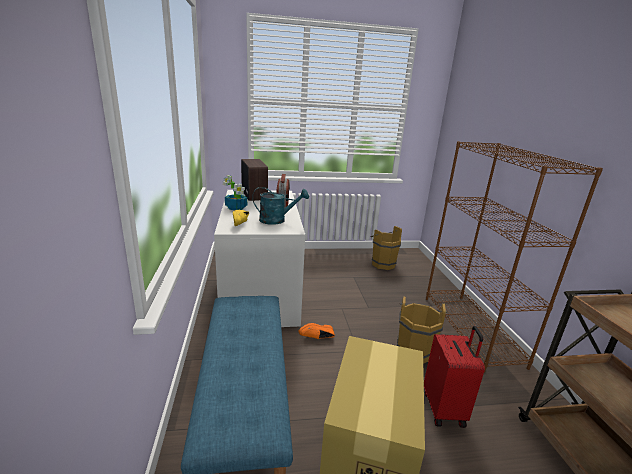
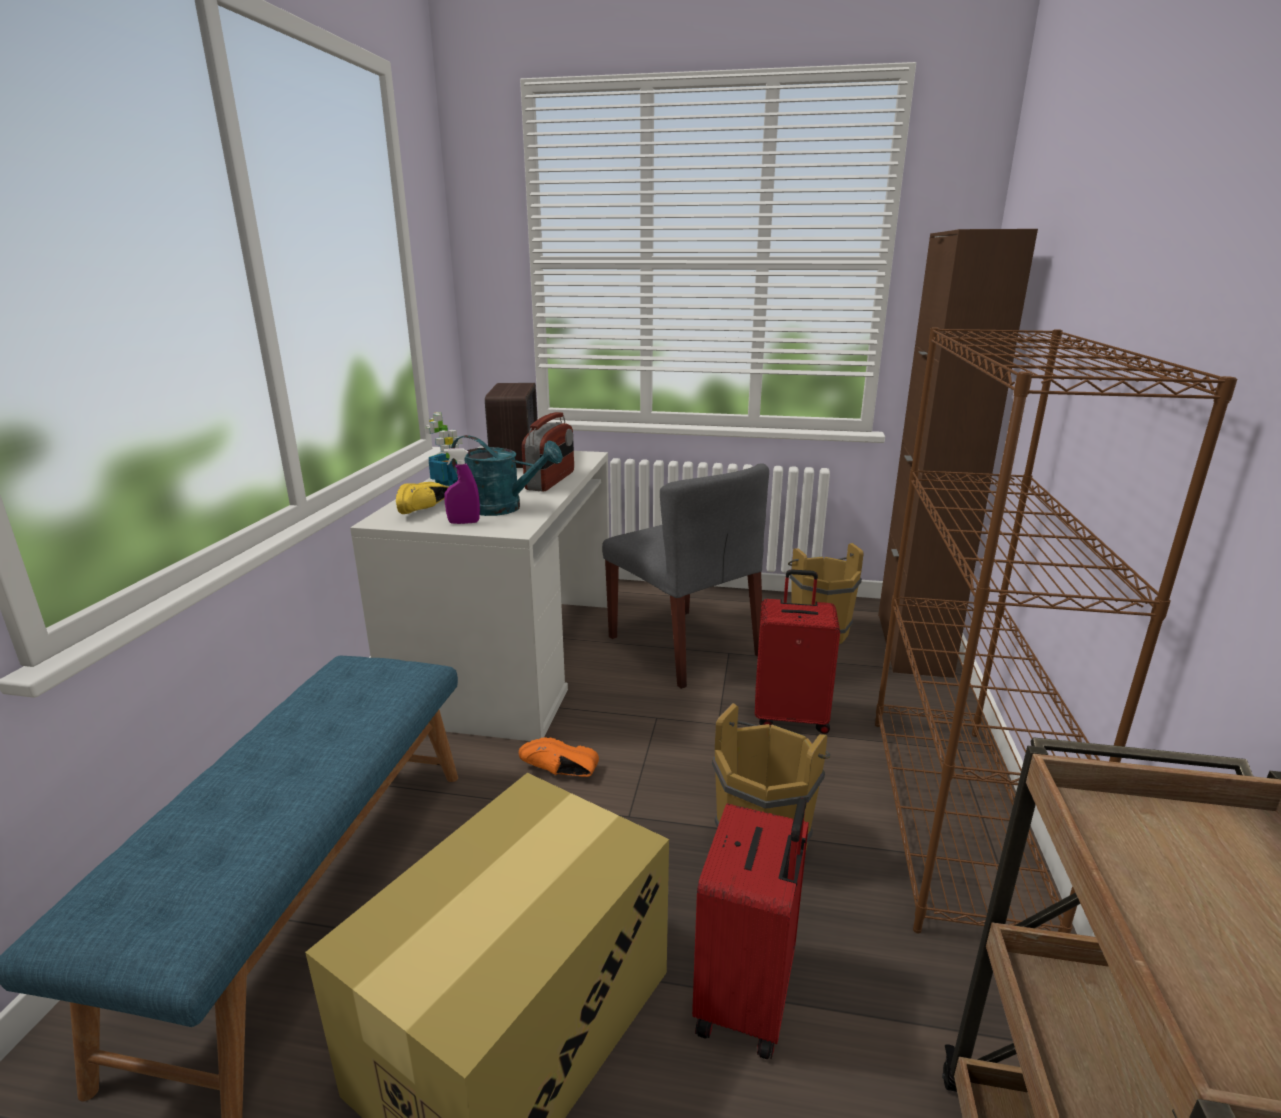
camera: 20 degrees right, 0 degrees up
(267, 228) = (464, 522): none -> purple spray bottle
(334, 276) = (685, 646): none -> grey chair
(394, 300) = (791, 716): none -> red suitcase
(420, 265) = (913, 644): none -> brown cabinet

